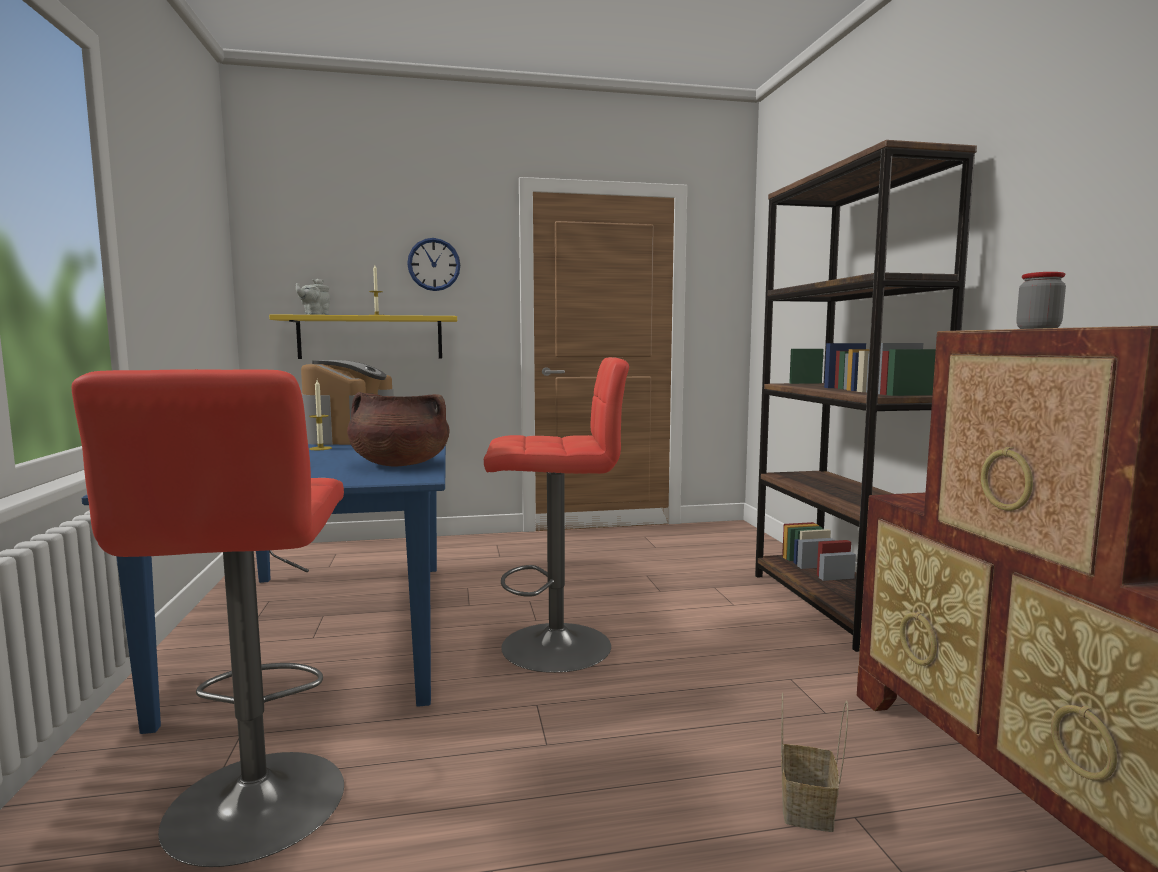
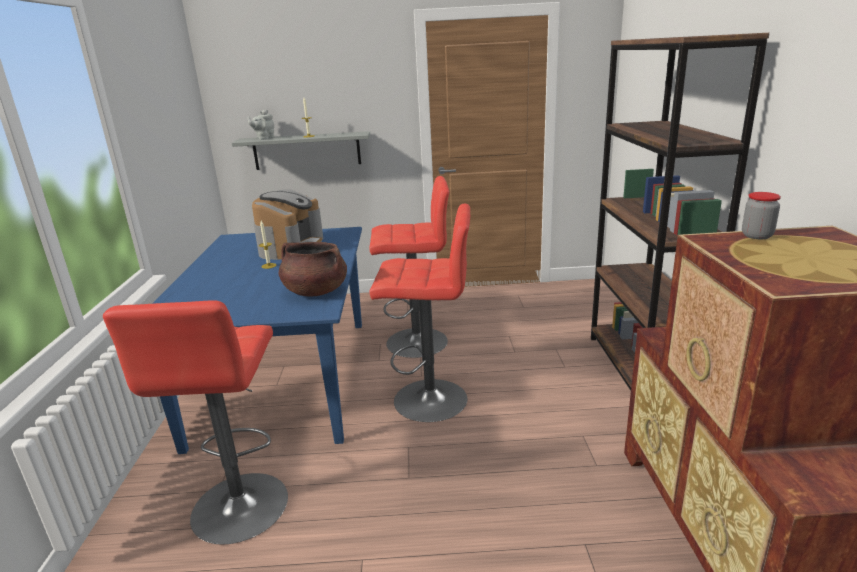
camera: 10 degrees right, 15 degrees up
(370, 337) = (307, 151): yellow shelf -> grey shelf
(434, 264) = (349, 90): wall clock -> none
(521, 585) = (417, 343): none -> red stool
(808, 810) = (558, 537): basket -> none

